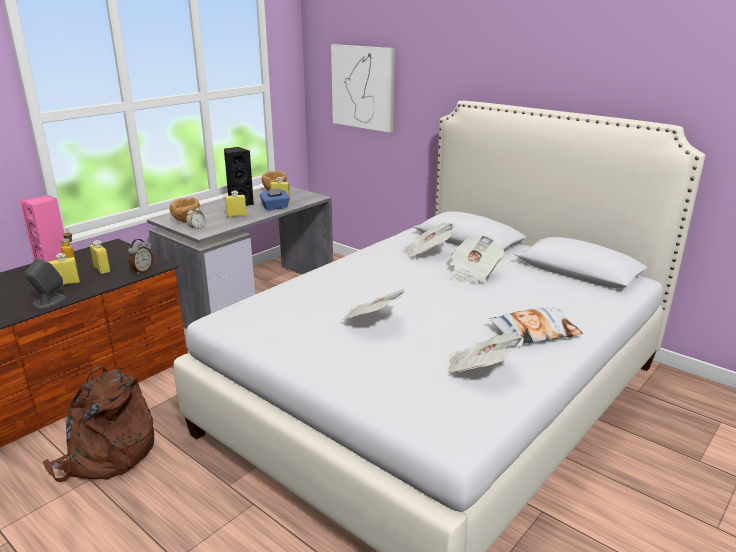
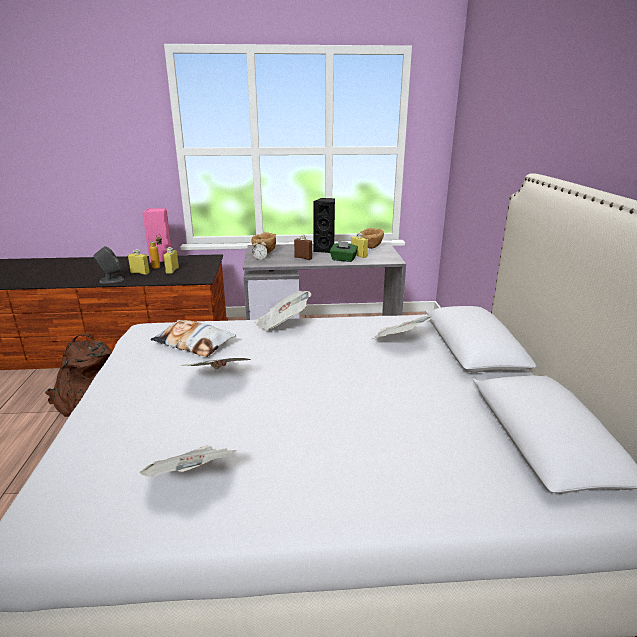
camera: 45 degrees right, 0 degrees up
(142, 271) = (186, 279): alarm clock -> none
(236, 216) = (303, 258): yellow bottle -> brown bottle
(275, 207) = (343, 259): blue tissue box -> green tissue box
(363, 87) = (481, 155): picture -> none
(473, 273) = (400, 380): newspaper -> newspaper (282, 324)
(534, 332) = (325, 477): pillow -> pillow (194, 343)

